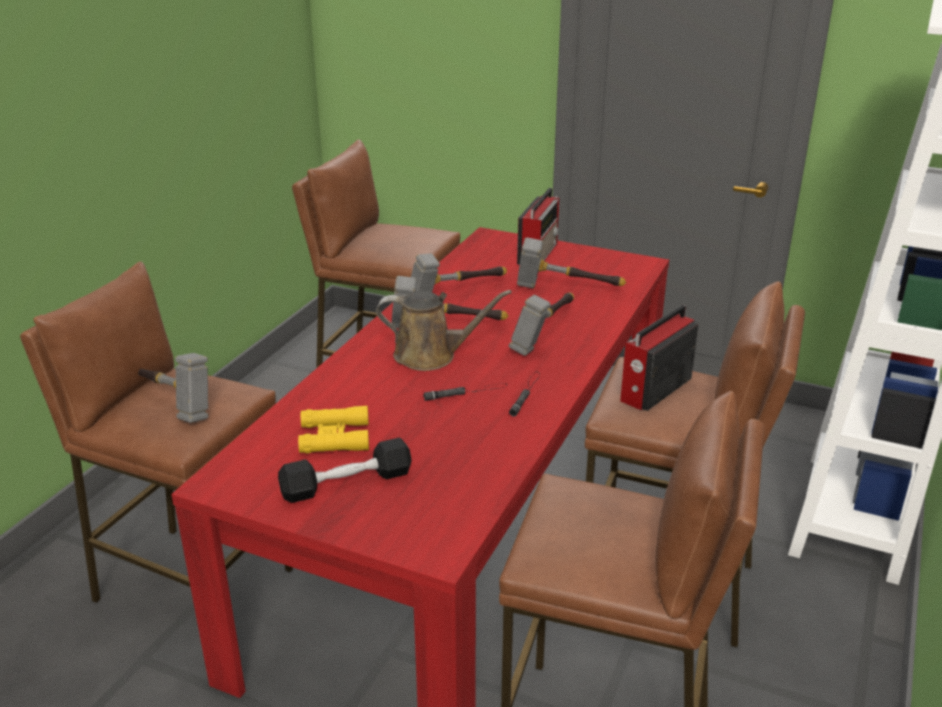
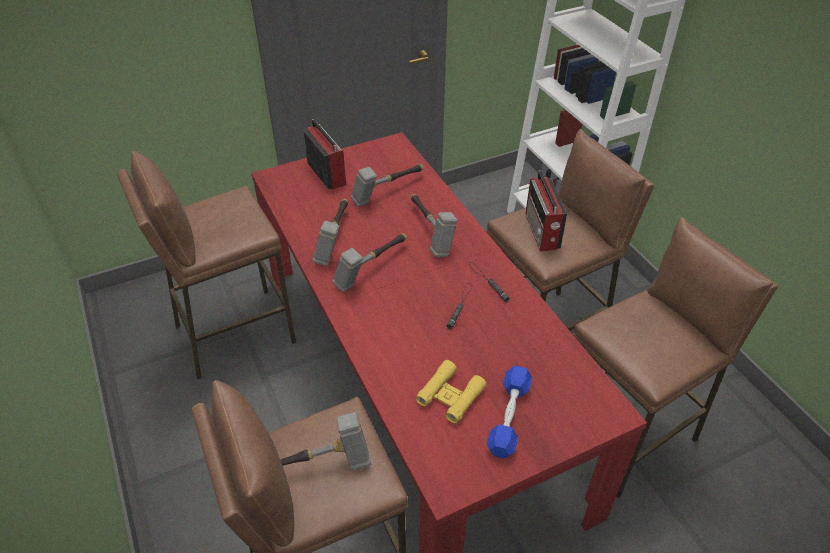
camera: 50 degrees left, 15 degrees up
(347, 483) = (509, 417): black dumbbell -> blue dumbbell
(431, 356) = (399, 295): brown watering can -> none

